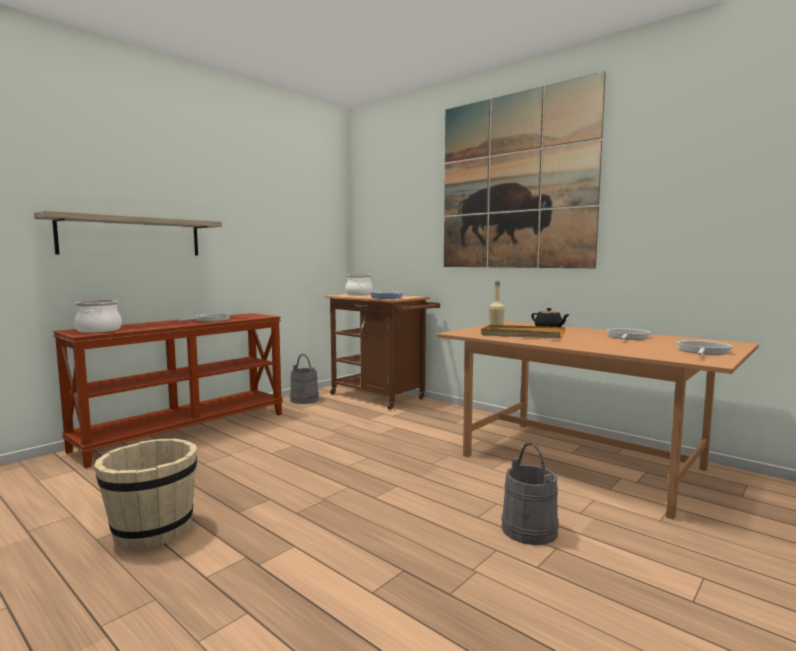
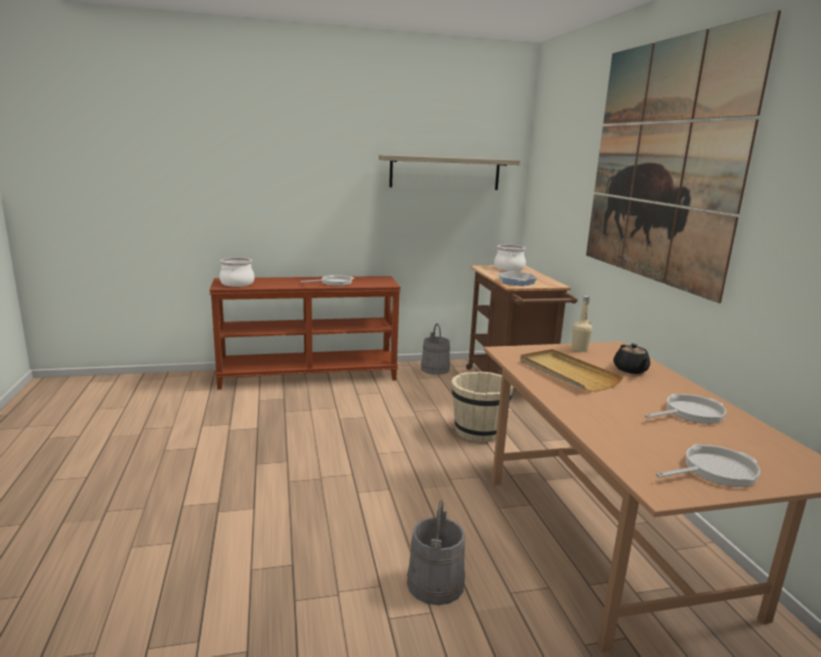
camera: 35 degrees right, 10 degrees up
(132, 236) = (280, 201): shelf -> shelf (445, 173)
(152, 530) = (196, 456): beige bucket -> beige bucket (478, 431)

